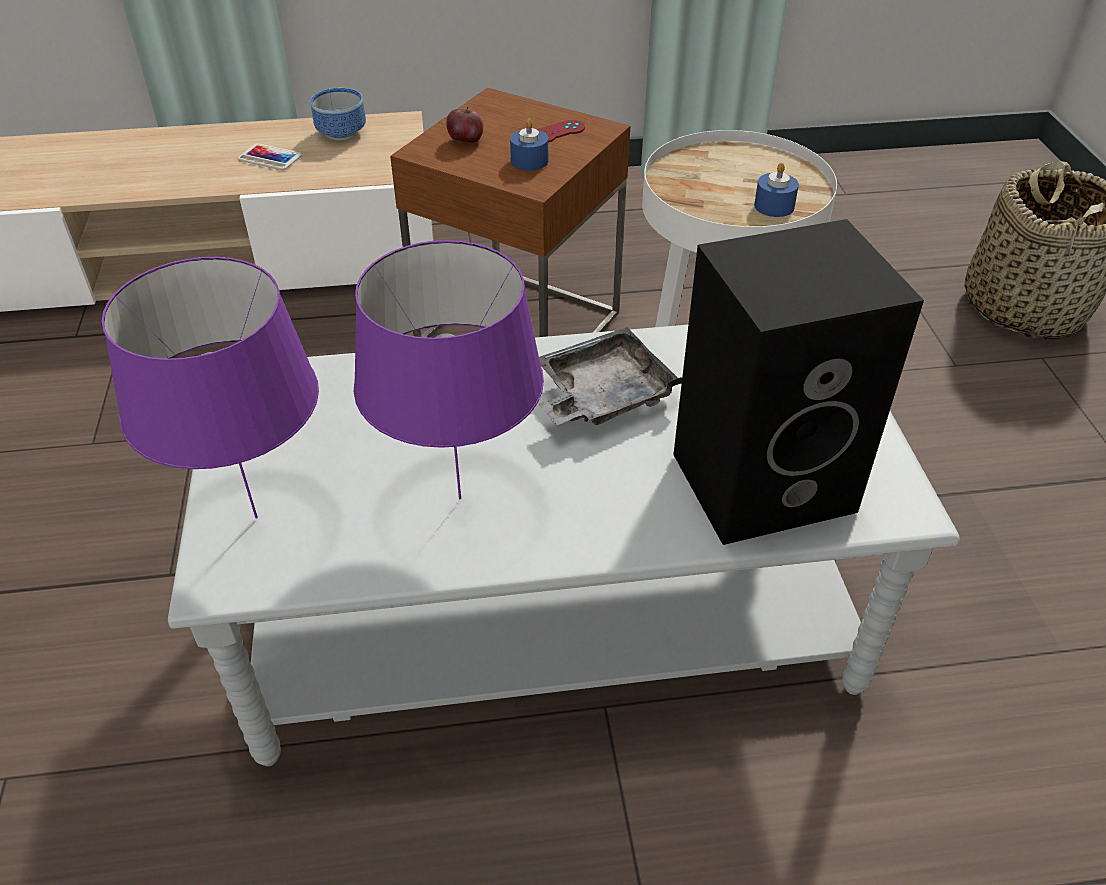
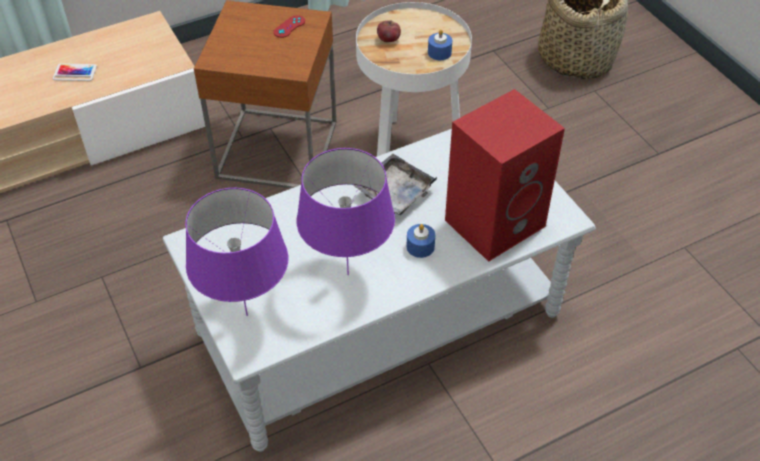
camera: 20 degrees left, 5 degrees up
(339, 133) = (112, 42): bowl -> none
(466, 140) = (235, 46): apple -> apple (388, 39)
(529, 161) = (283, 53): blue candle -> blue candle (420, 246)
(765, 479) = (495, 221): black speaker -> red speaker

